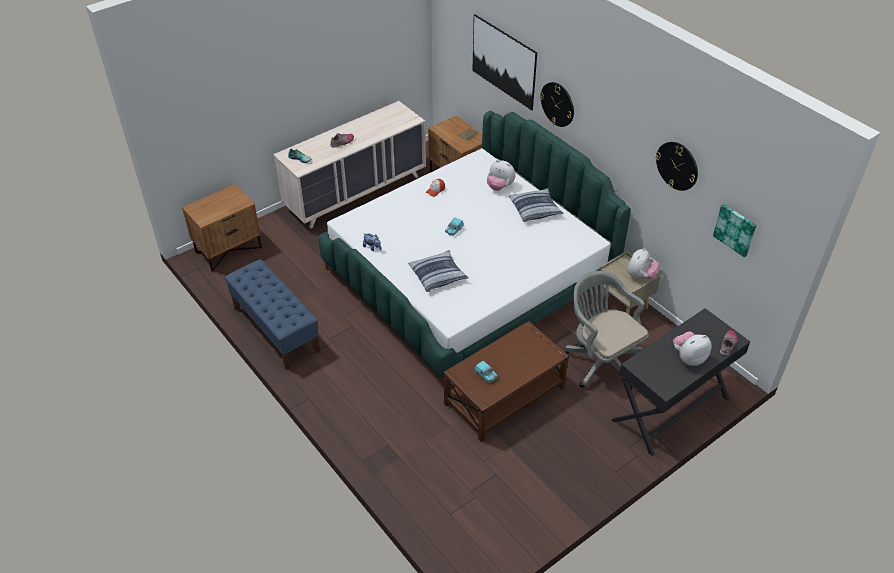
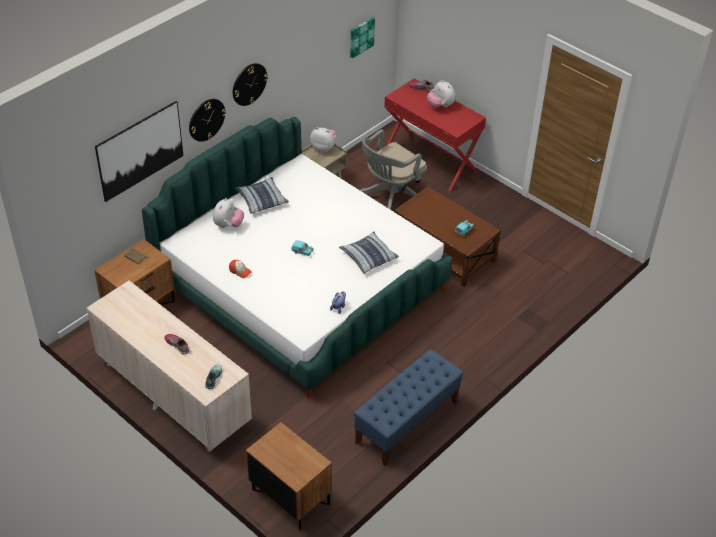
camera: 100 degrees left, 0 degrees up
(671, 409) = (431, 160): black desk -> red desk
(677, 165) = (315, 44): wall clock -> wall clock (249, 84)

